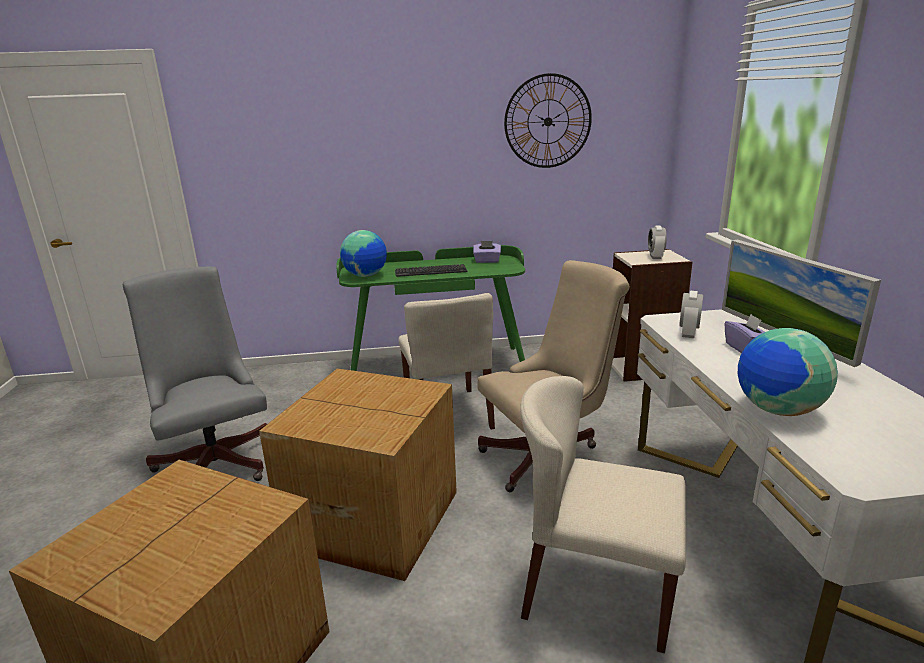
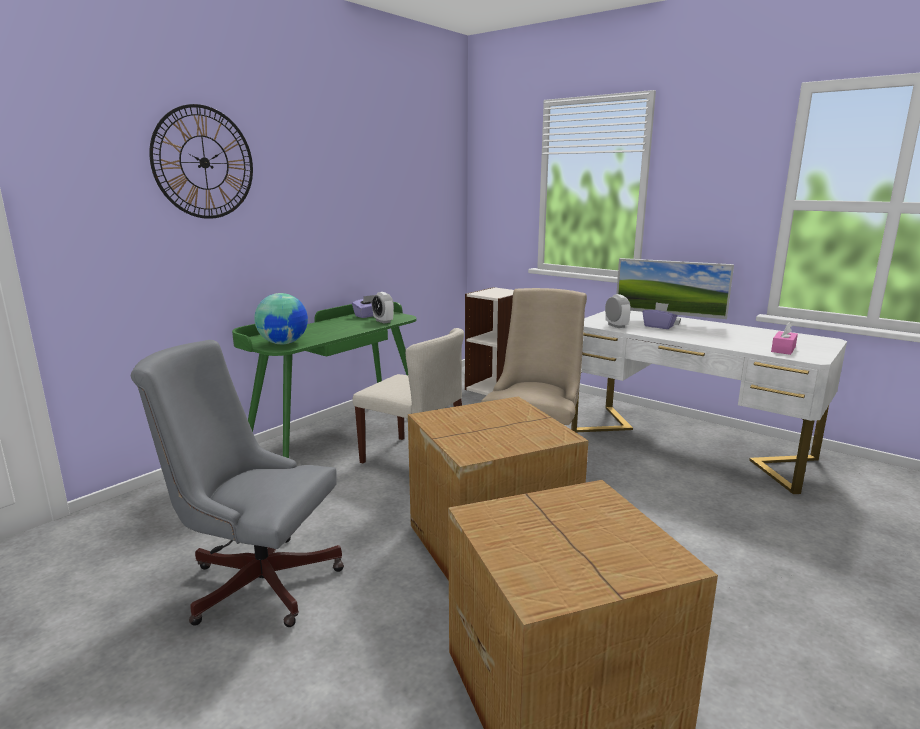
camera: 45 degrees left, 5 degrees down
(431, 271) = (340, 330): keyboard -> none
(548, 121) = (392, 184): wall clock -> wall clock (204, 162)
(596, 590) = (675, 507): beige chair -> none
(655, 257) = (499, 292): alarm clock -> alarm clock (383, 321)
(777, 410) = (733, 345): globe -> none
(849, 445) = (783, 349): none -> pink tissue box

